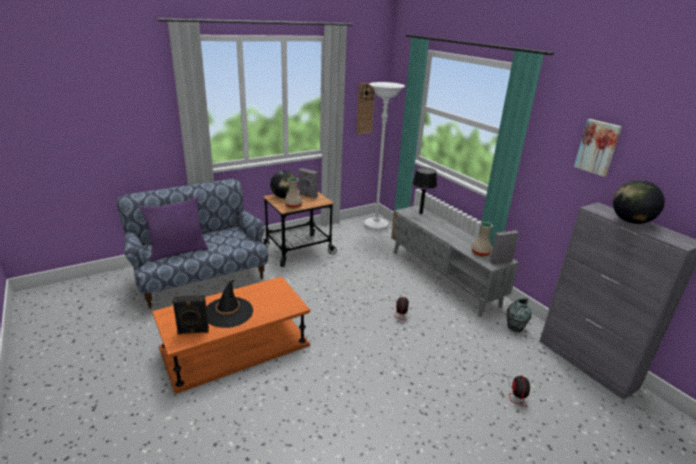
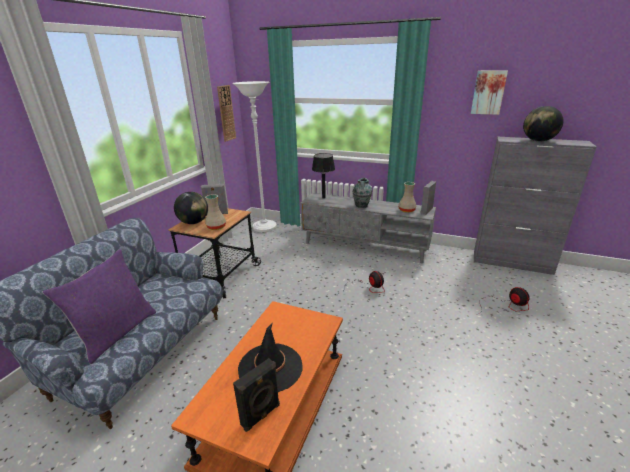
camera: 35 degrees left, 0 degrees up
(514, 328) = (450, 260): vase -> vase (361, 206)

